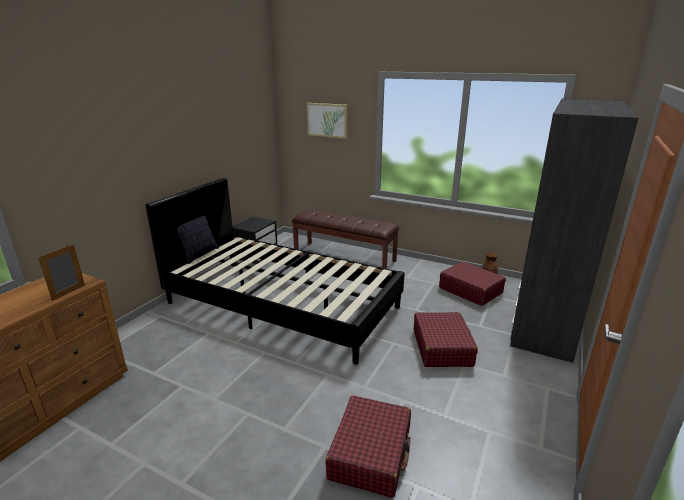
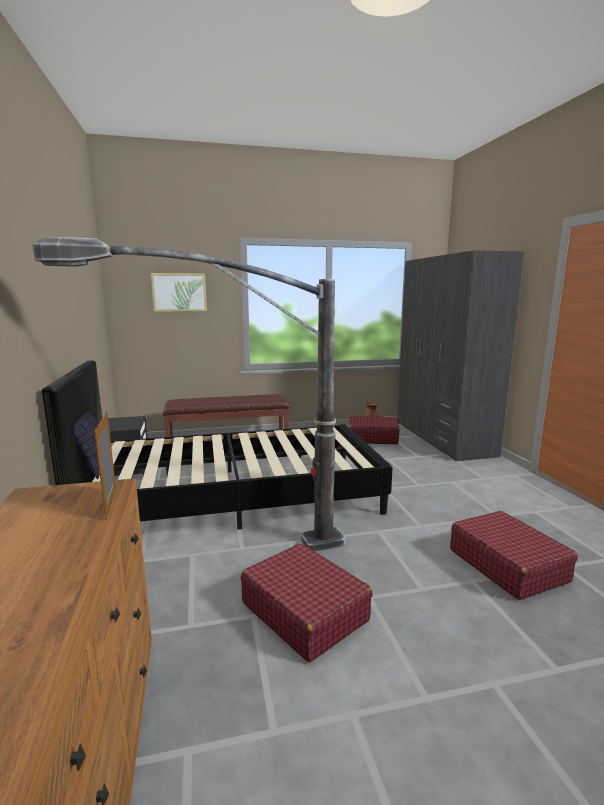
camera: 40 degrees left, 10 degrees down
(216, 345) = (223, 560): none -> floor lamp
(442, 347) = (420, 478): red suitcase -> red suitcase (304, 611)

